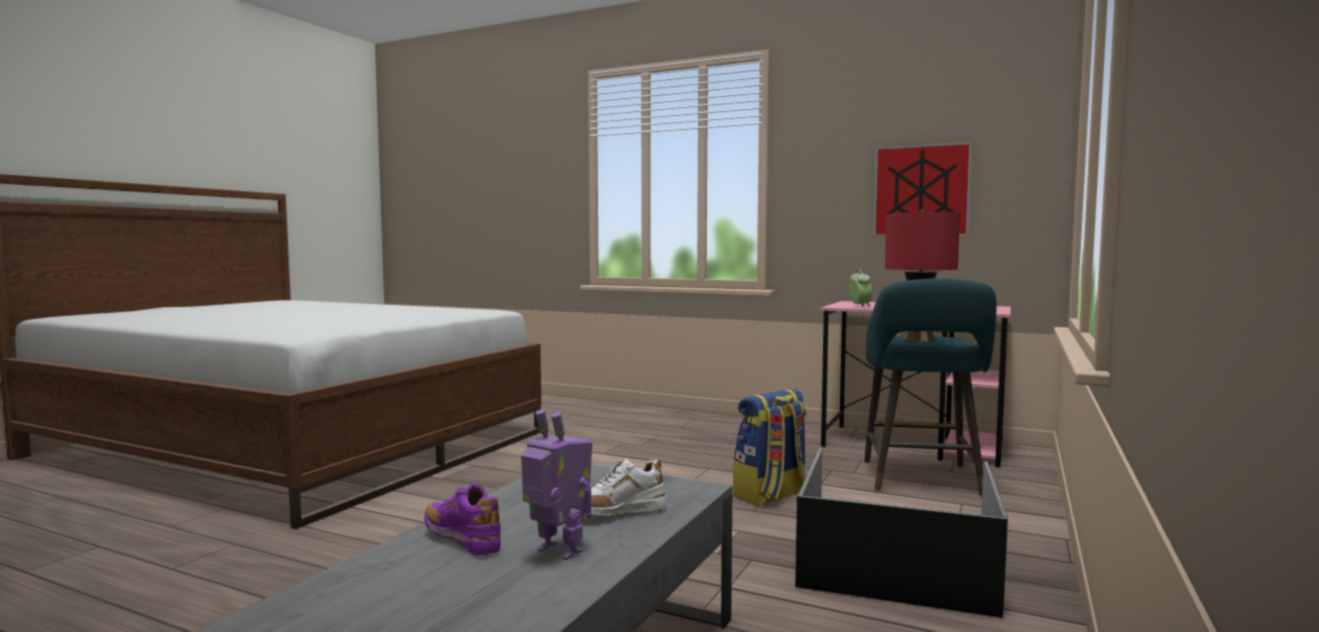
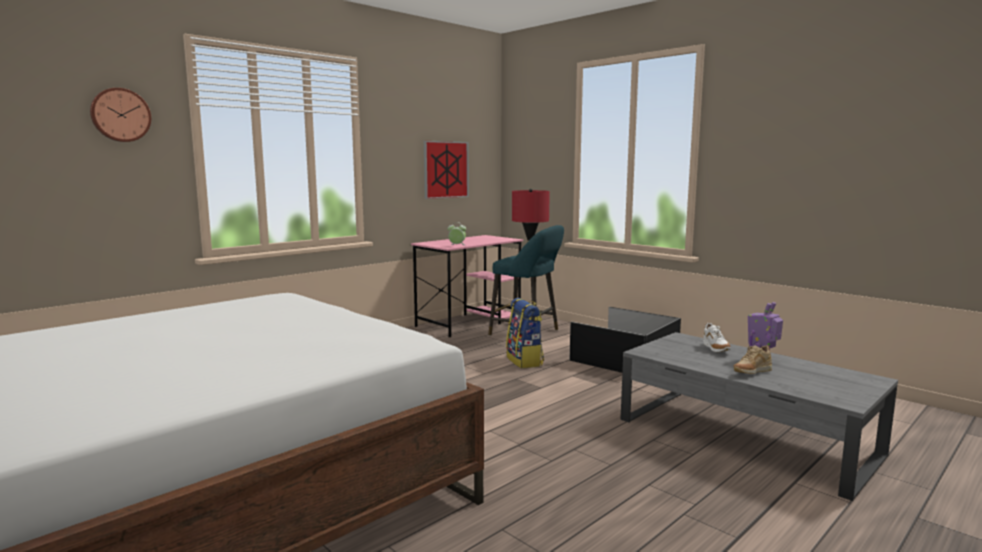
camera: 70 degrees left, 5 degrees up
(462, 540) = (751, 373): purple shoe -> beige shoe
(539, 153) = (120, 115): none -> wall clock

